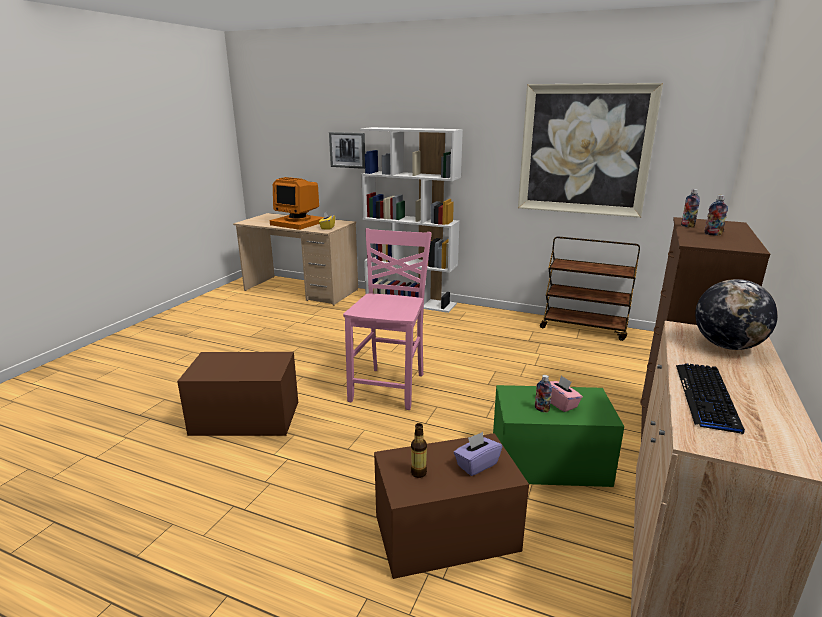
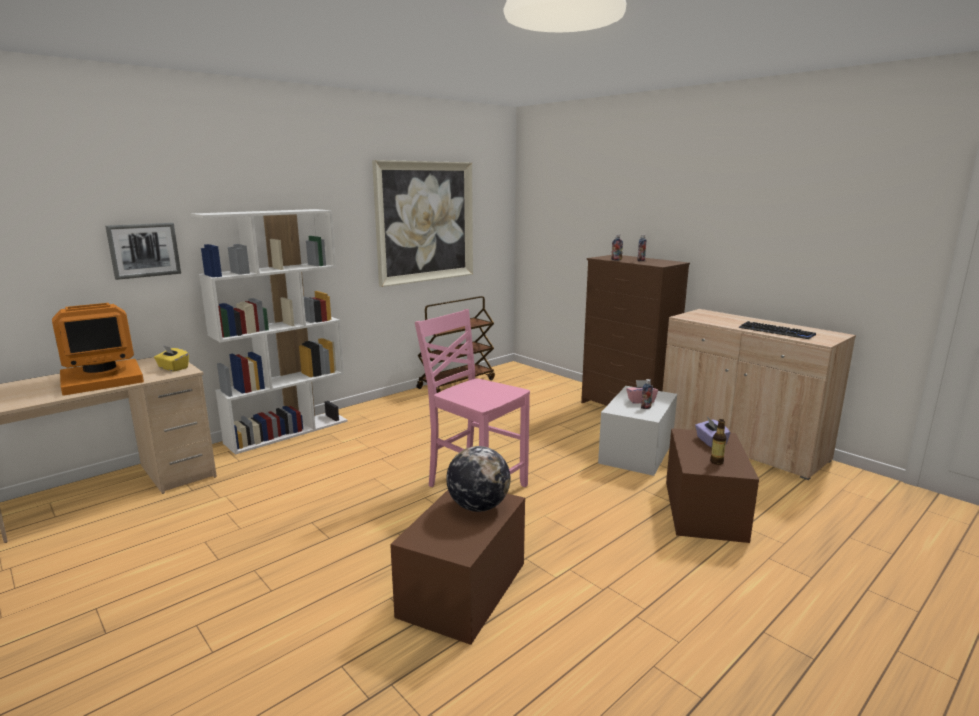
camera: 65 degrees left, 5 degrees down
(549, 462) = (636, 452): green storage box -> white storage box
(727, 346) = (713, 316): globe -> globe (478, 507)

